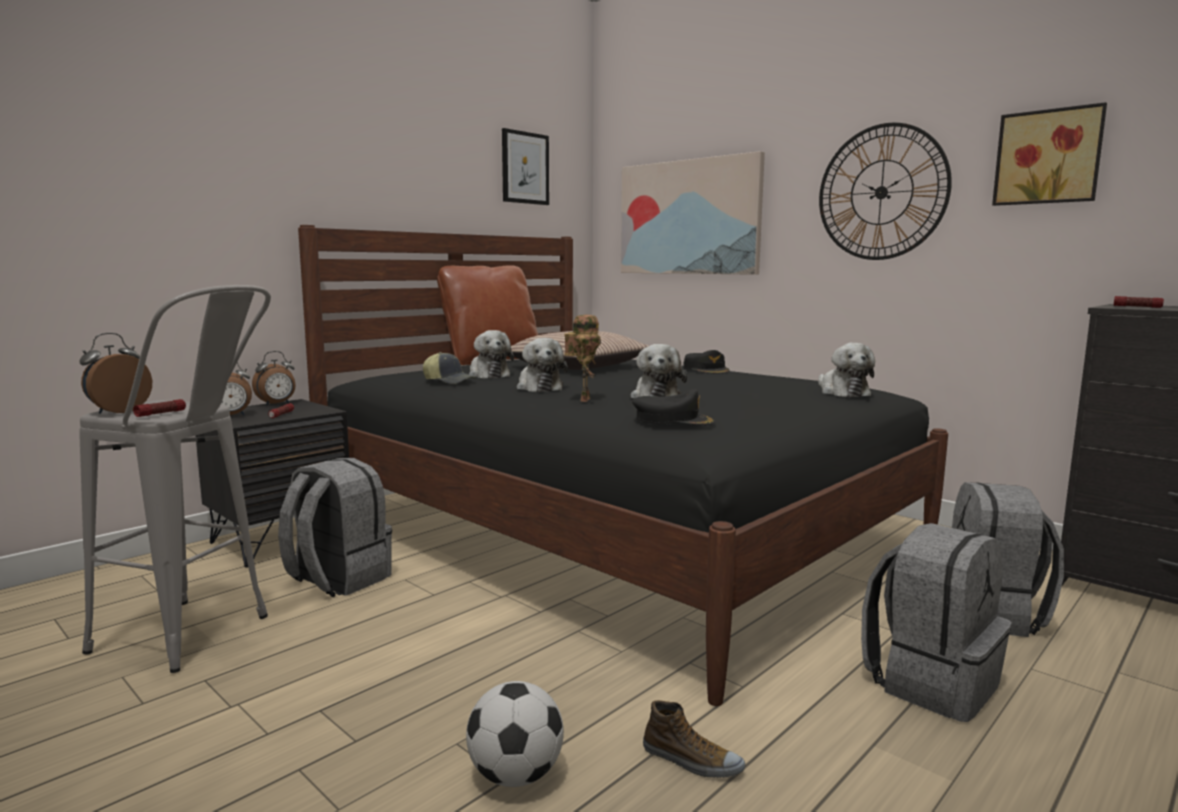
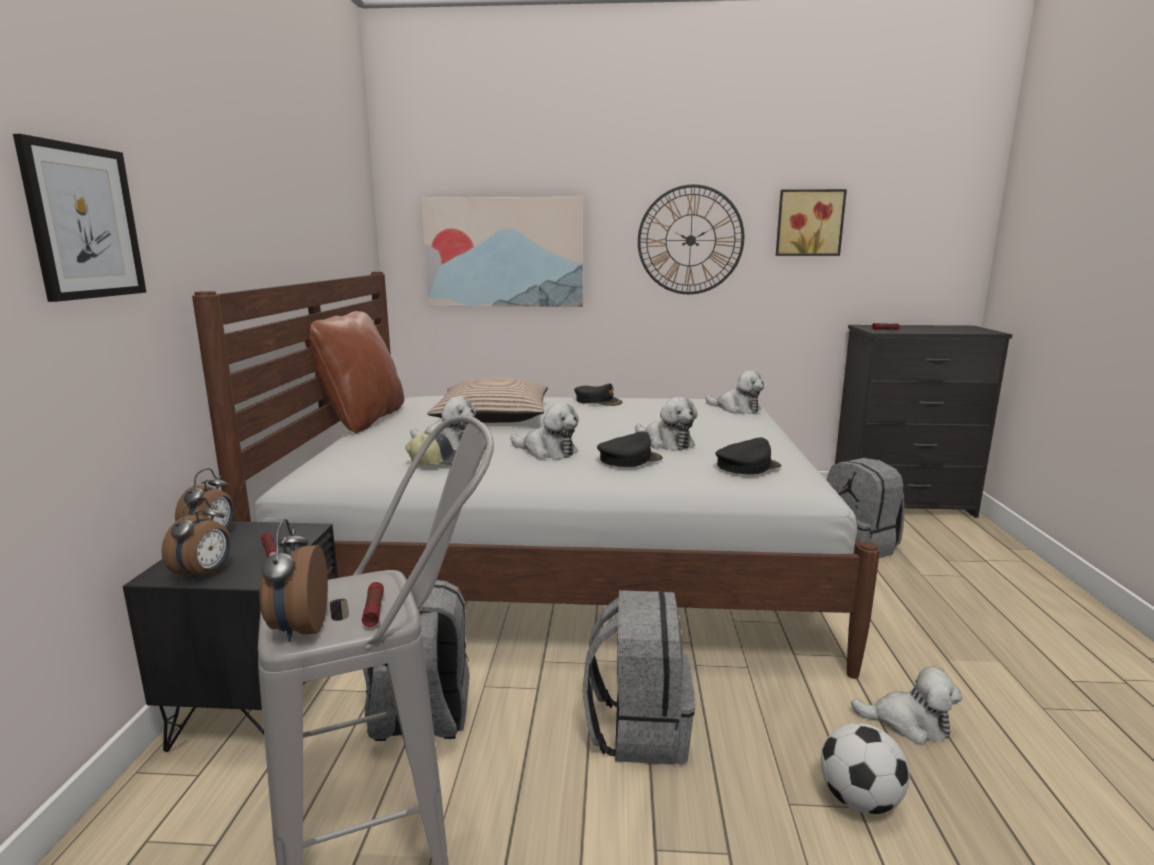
camera: 40 degrees left, 5 degrees up
(525, 168) = (337, 197): picture -> picture (84, 222)
(583, 399) = (629, 459): toy robot -> black cap
(612, 530) = (565, 564): black bed -> white bed
(691, 761) = (908, 723): shoe -> plush toy
(930, 682) = (905, 605): grey backpack -> grey backpack (638, 729)

